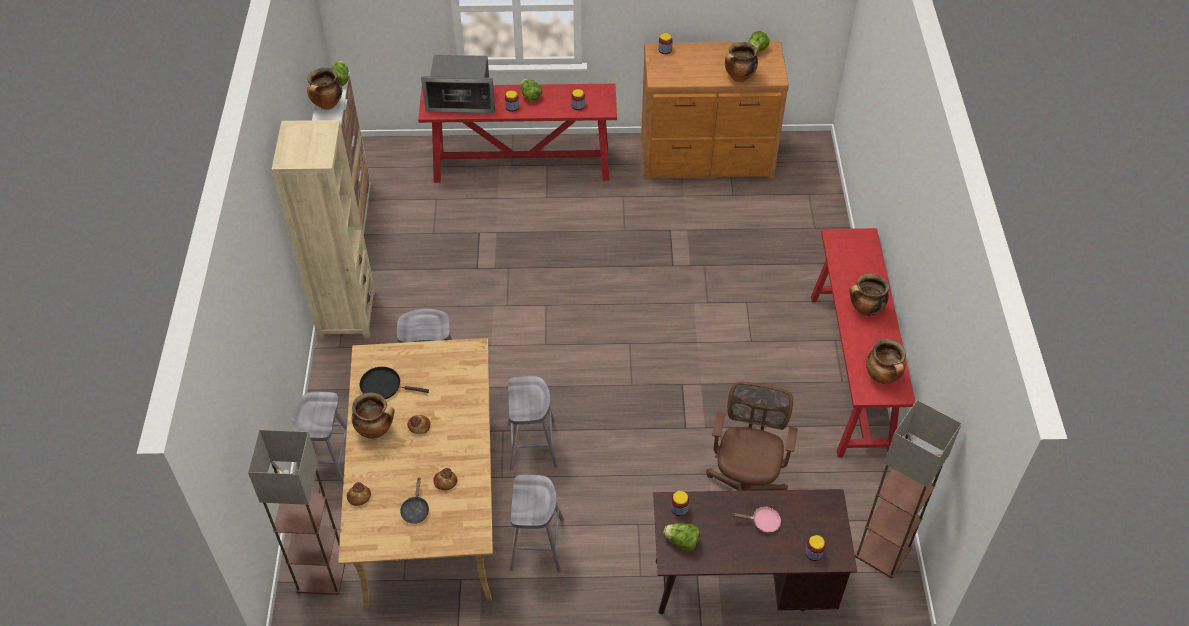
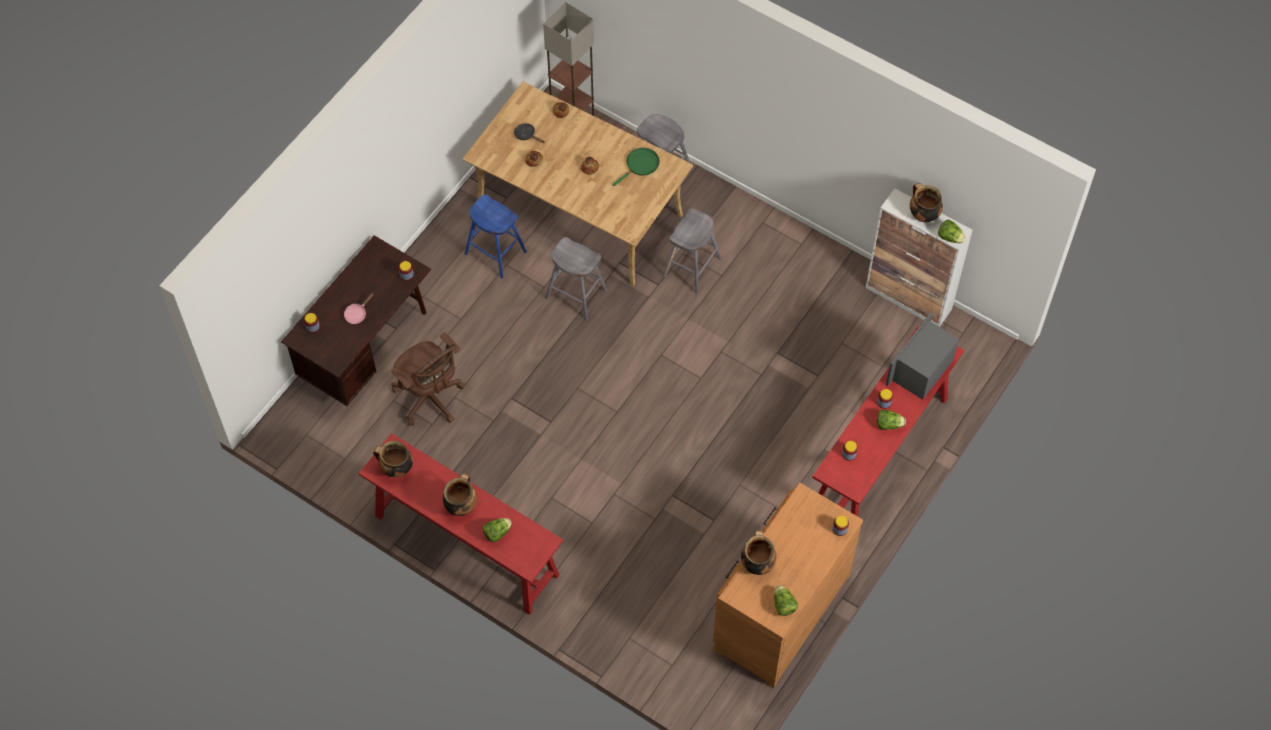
camera: 125 degrees right, 10 degrees up
(346, 314) = (793, 242): beige bookcase -> none
(376, 430) = (606, 143): cooking pot -> none
(383, 386) = (641, 165): black frying pan -> green frying pan
(537, 544) = (495, 253): grey stool -> blue stool
(682, 541) = (383, 261): lettuce -> lettuce (497, 533)
(882, 551) = (316, 450): floor lamp -> none

